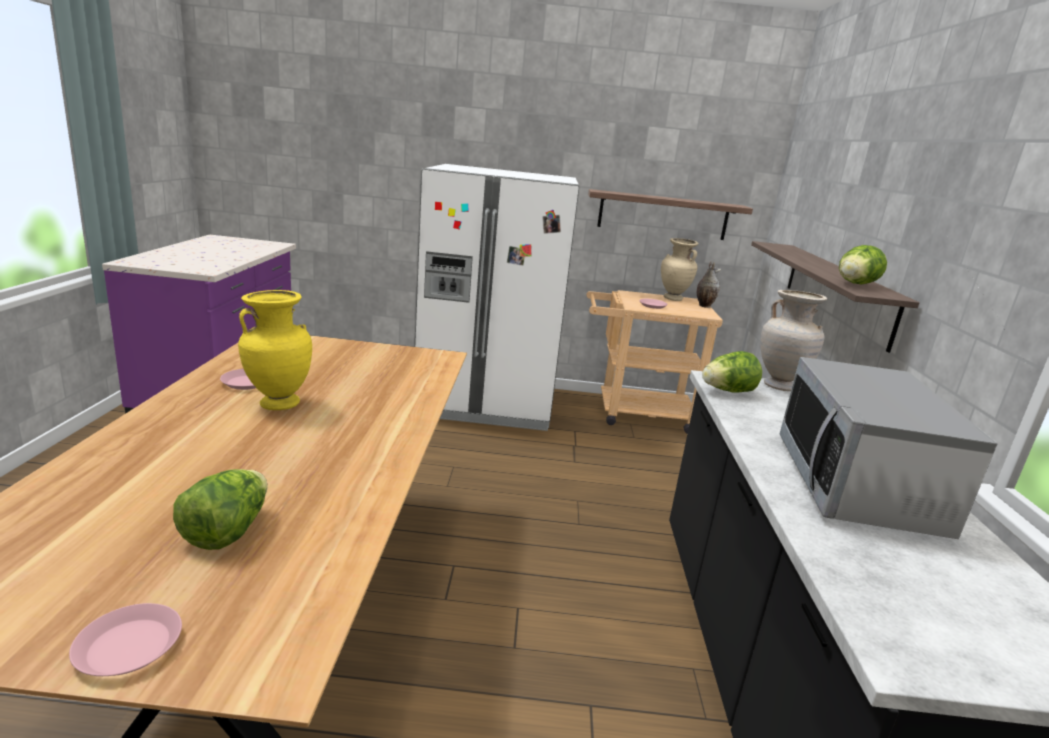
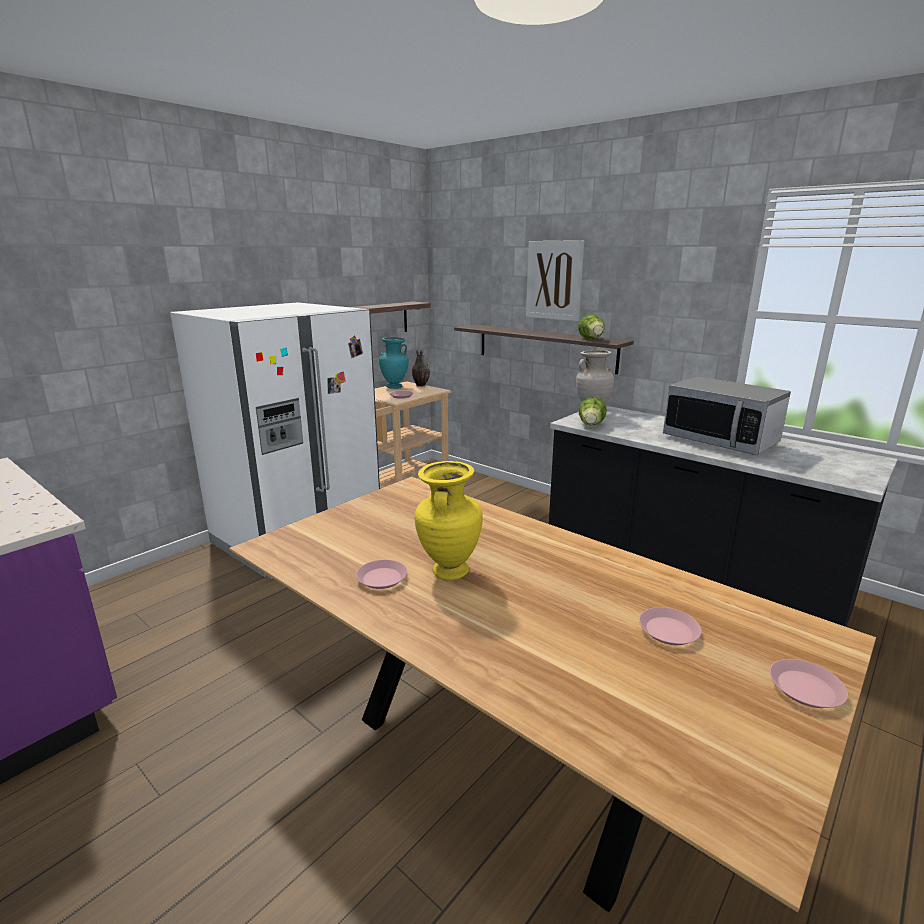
camera: 50 degrees left, 0 degrees up
(227, 531) = (669, 631): lettuce -> pink plate
(672, 299) = (394, 387): beige vase -> turquoise vase
(869, 192) = (554, 280): none -> picture

